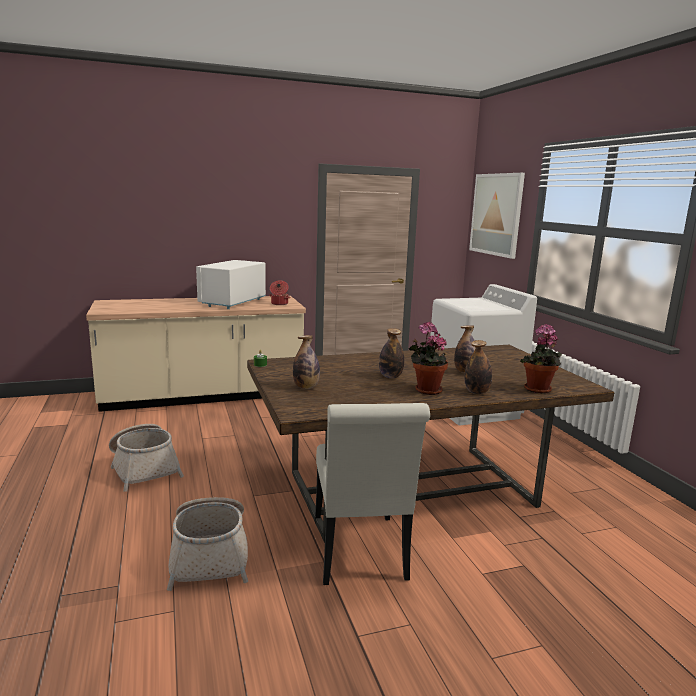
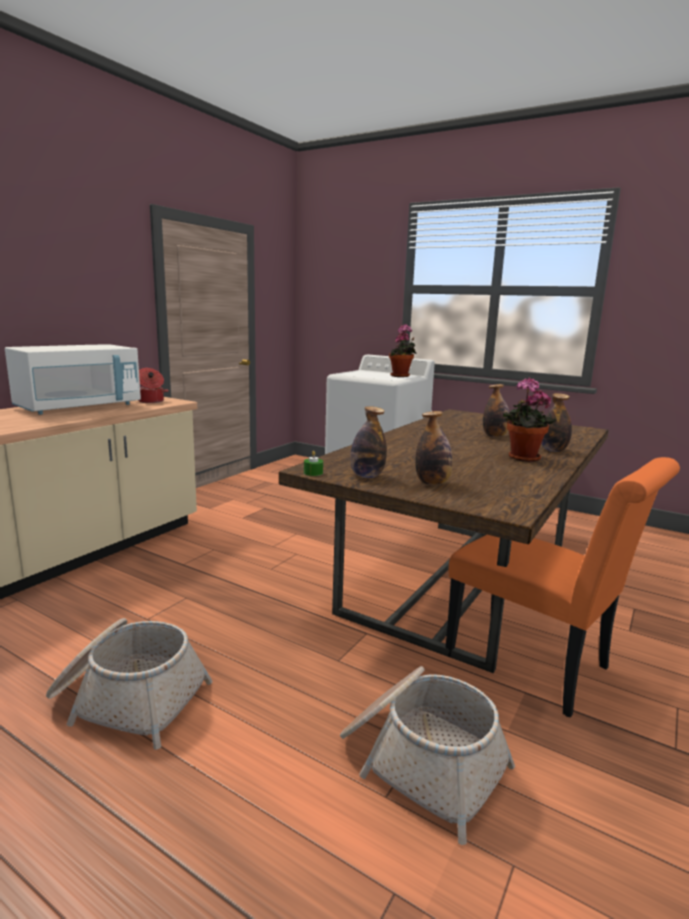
camera: 40 degrees left, 0 degrees up
(232, 302) = (79, 407): white microwave -> white microwave turned 120 degrees counterclockwise
(360, 554) = (537, 666): white chair -> orange chair
(390, 376) = (461, 454): bottle -> bottle (367, 476)
(496, 214) = (342, 281): picture -> none
(538, 390) = (576, 439): potted plant -> potted plant (401, 376)

